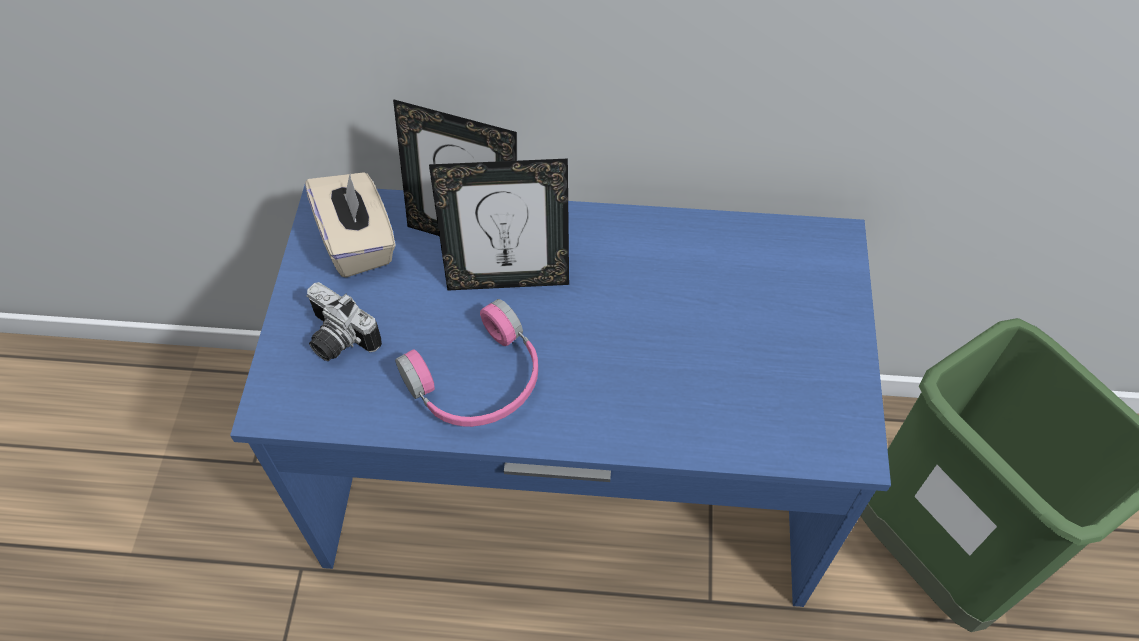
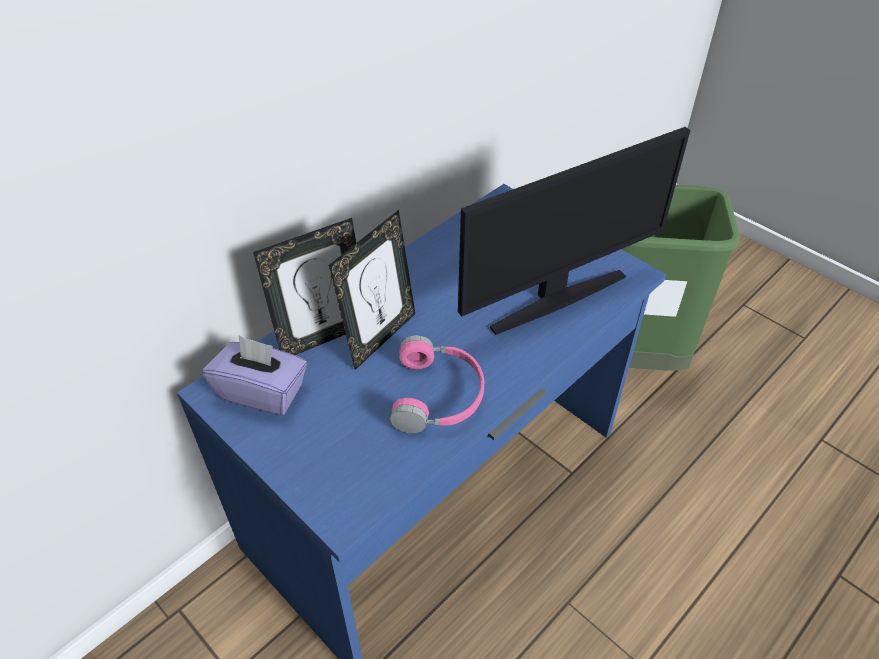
camera: 50 degrees left, 10 degrees down
(337, 340) = (328, 448): camera -> none
(358, 242) = (262, 391): beige tissue box -> purple tissue box
(723, 396) = (556, 298): none -> monitor

